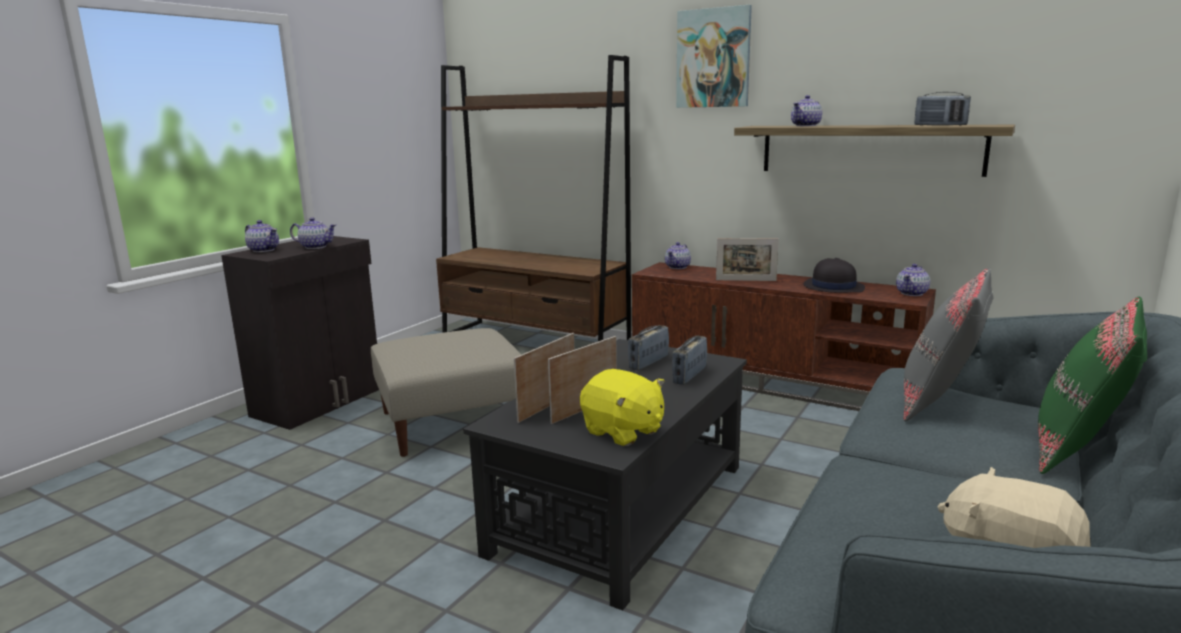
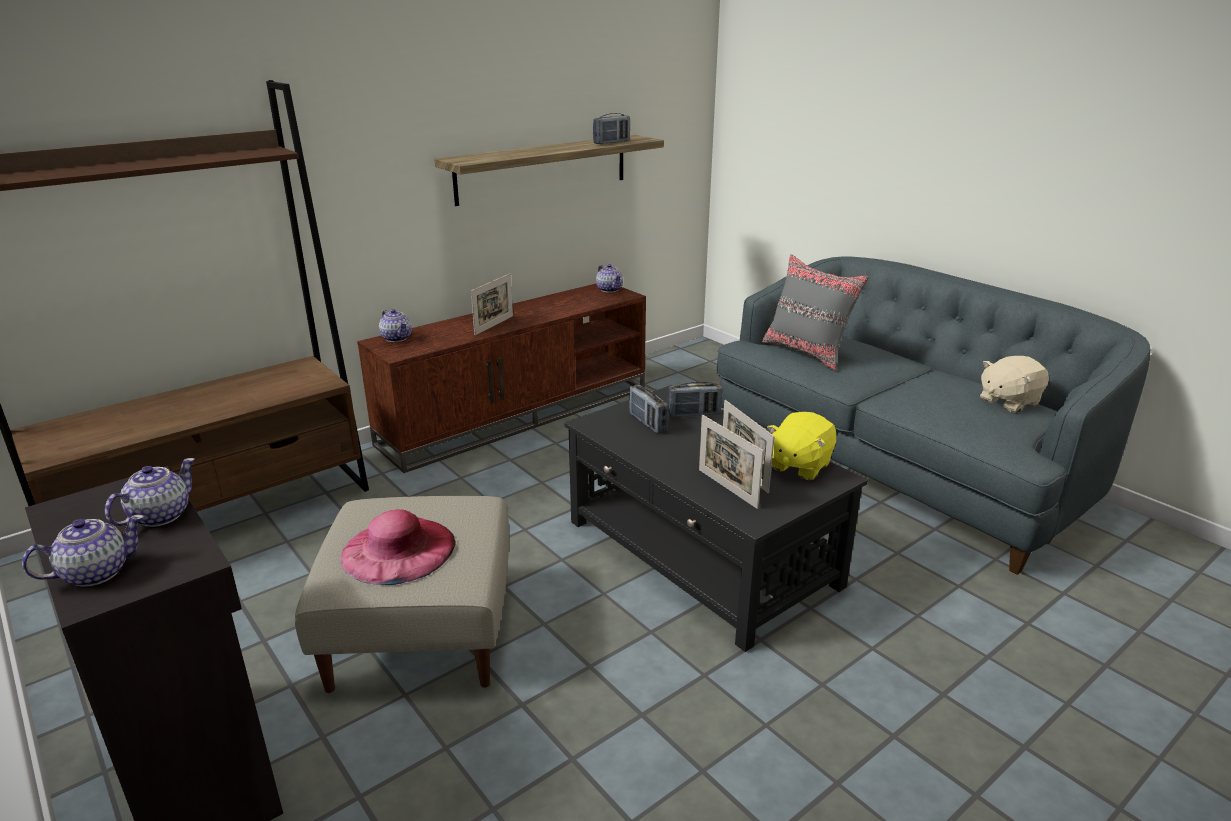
camera: 70 degrees left, 10 degrees up
(433, 346) = (398, 549): none -> pink hat
(622, 431) = (799, 465): yellow plush toy -> yellow plush toy turned 150 degrees clockwise
(689, 375) = (694, 414): radio -> radio turned 60 degrees counterclockwise
(713, 58) = (381, 81): picture -> none
(806, 126) = (507, 154): teapot -> none
(833, 287) = (560, 304): black hat -> none
(1078, 449) = (883, 346): green pillow -> none

